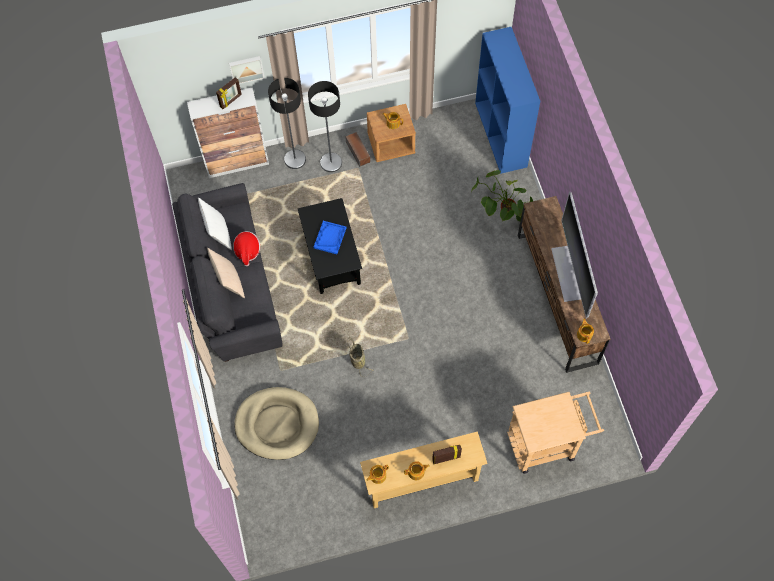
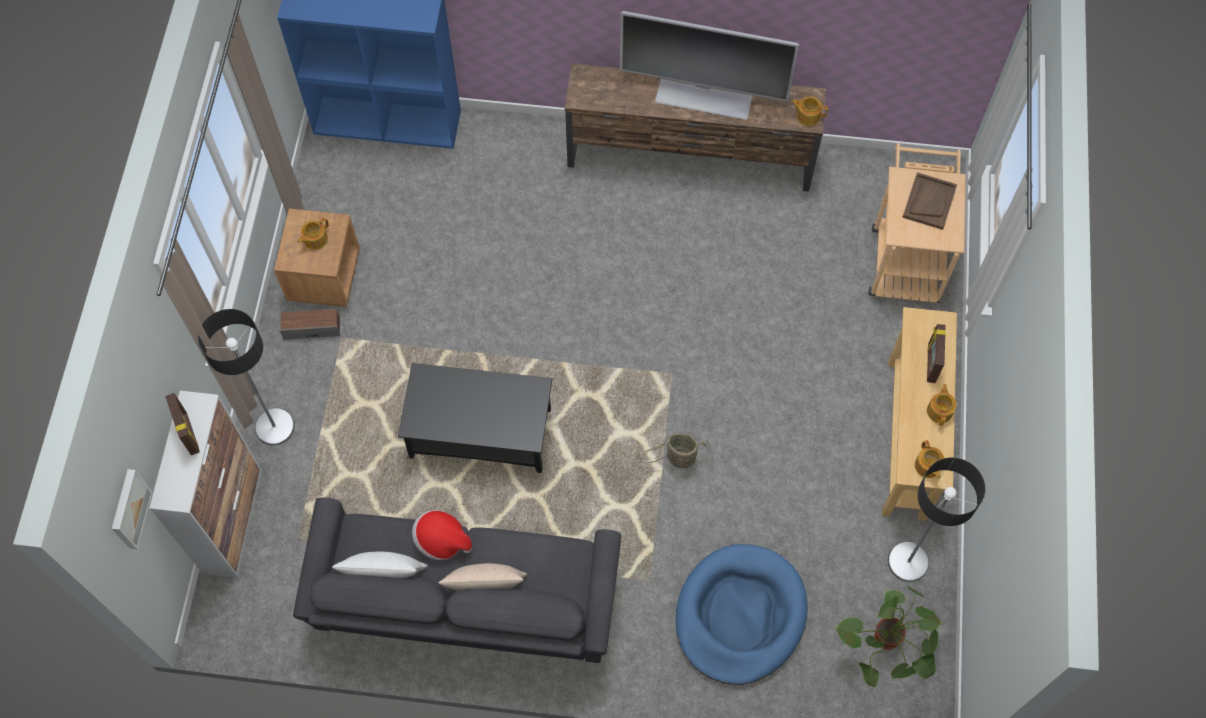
camera: 70 degrees left, 0 degrees up
(246, 69) = (161, 370): picture -> picture (128, 509)
(277, 424) = (740, 615): beige dog bed -> blue dog bed
(330, 238) = (476, 405): blue tray -> none
(331, 162) = (310, 374): floor lamp -> floor lamp (908, 561)
(500, 213) = (520, 174): potted plant -> potted plant (886, 650)
(554, 422) = (929, 202): none -> brown tray

